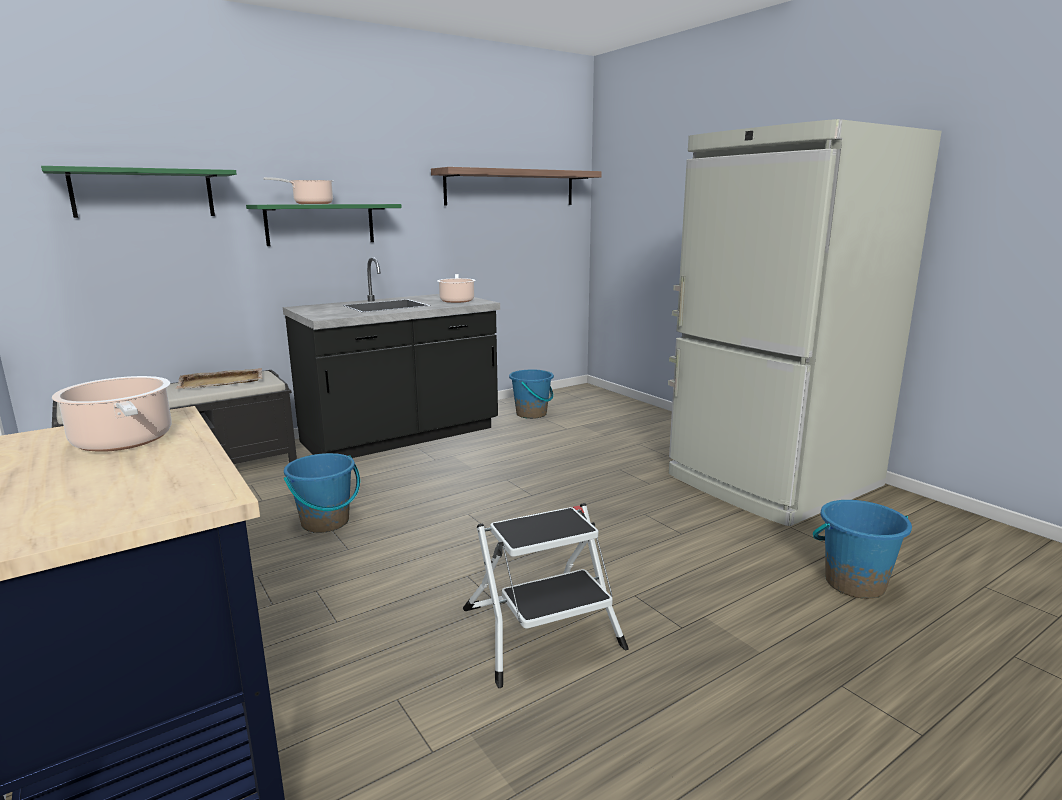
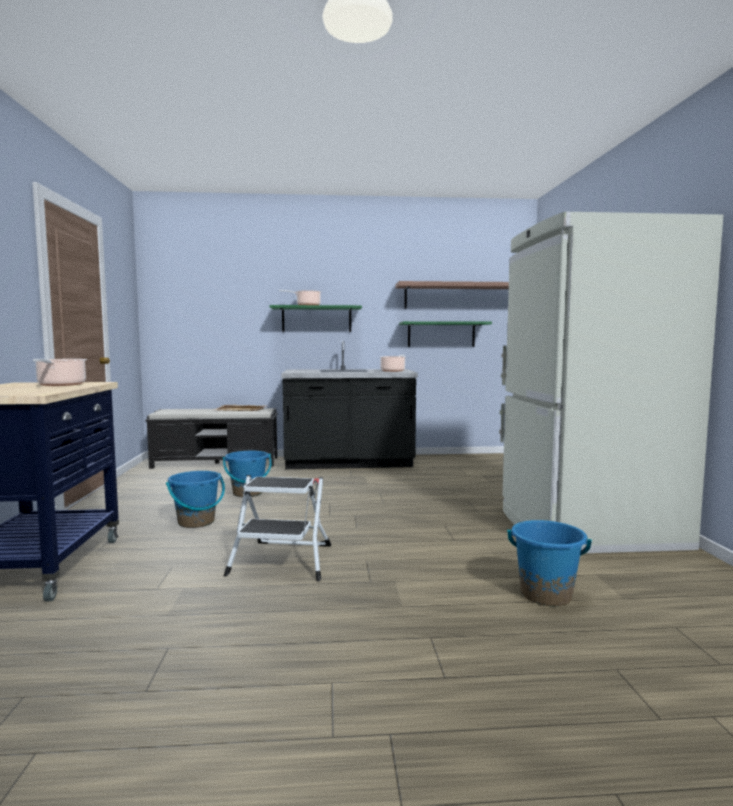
camera: 30 degrees right, 10 degrees down
(143, 193) = (218, 300): green shelf -> green shelf (441, 334)
(531, 414) = (453, 464): blue bucket -> blue bucket (196, 522)

